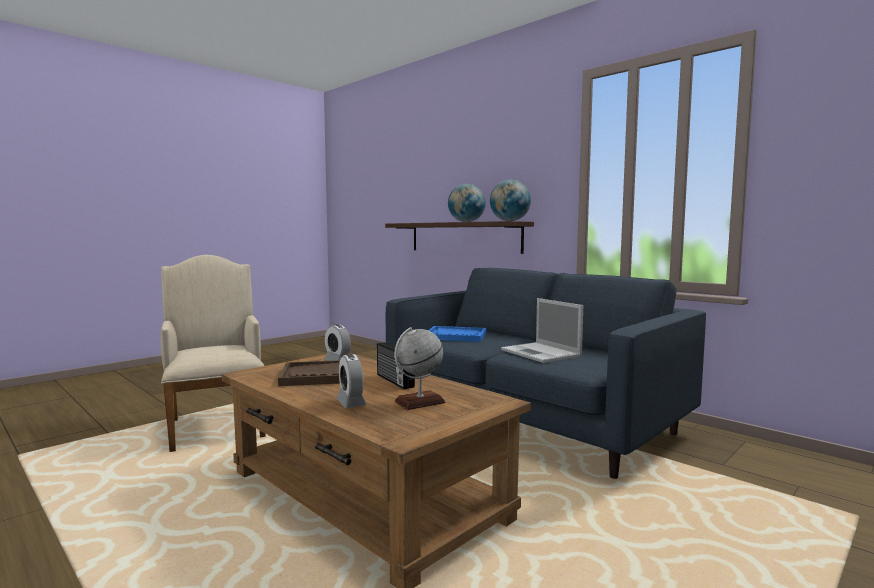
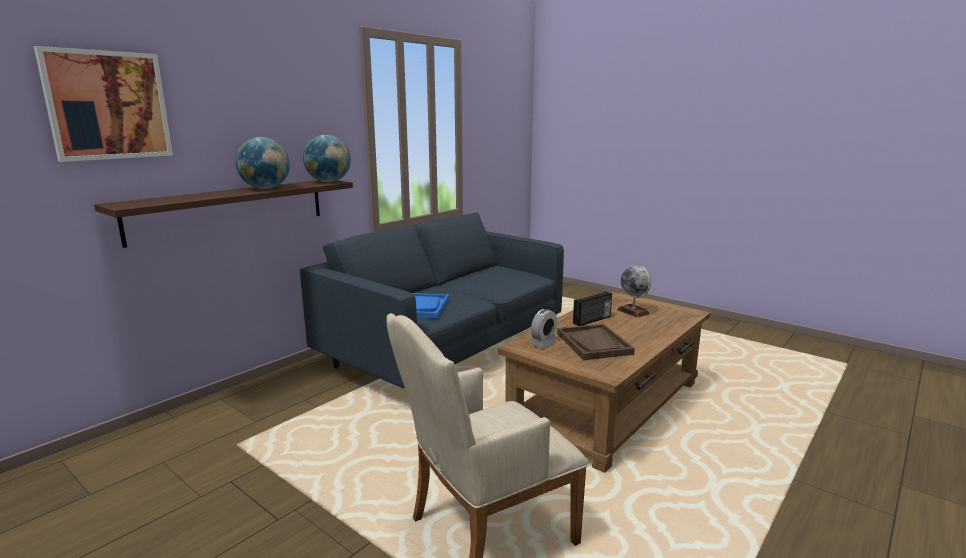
camera: 95 degrees left, 10 degrees up
(351, 403) = (650, 327): alarm clock -> none
(418, 170) = (108, 105): none -> picture
(541, 353) = (490, 284): laptop -> none

